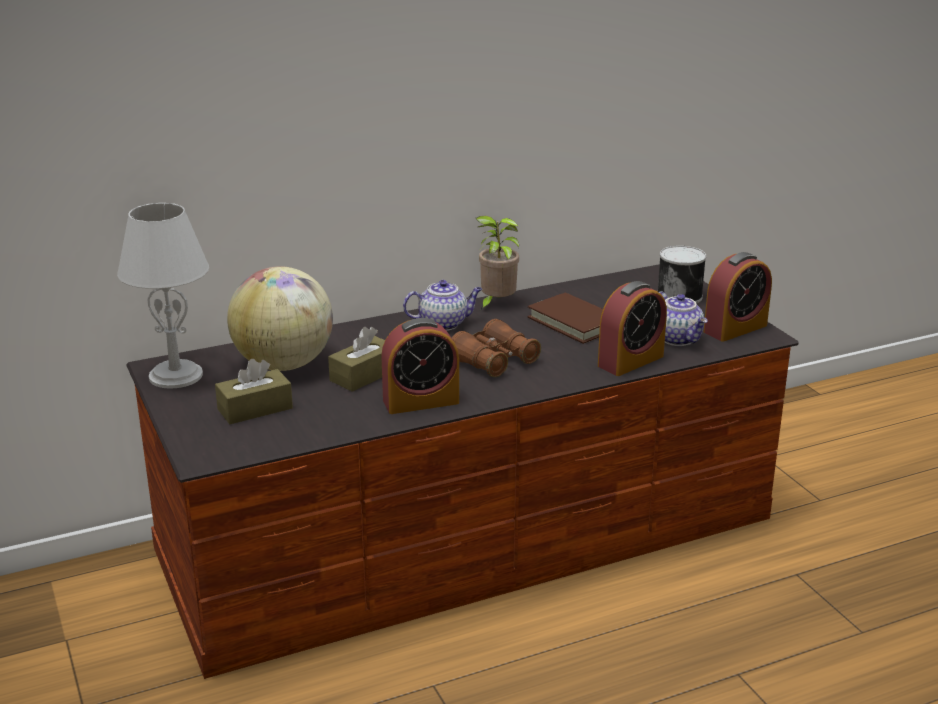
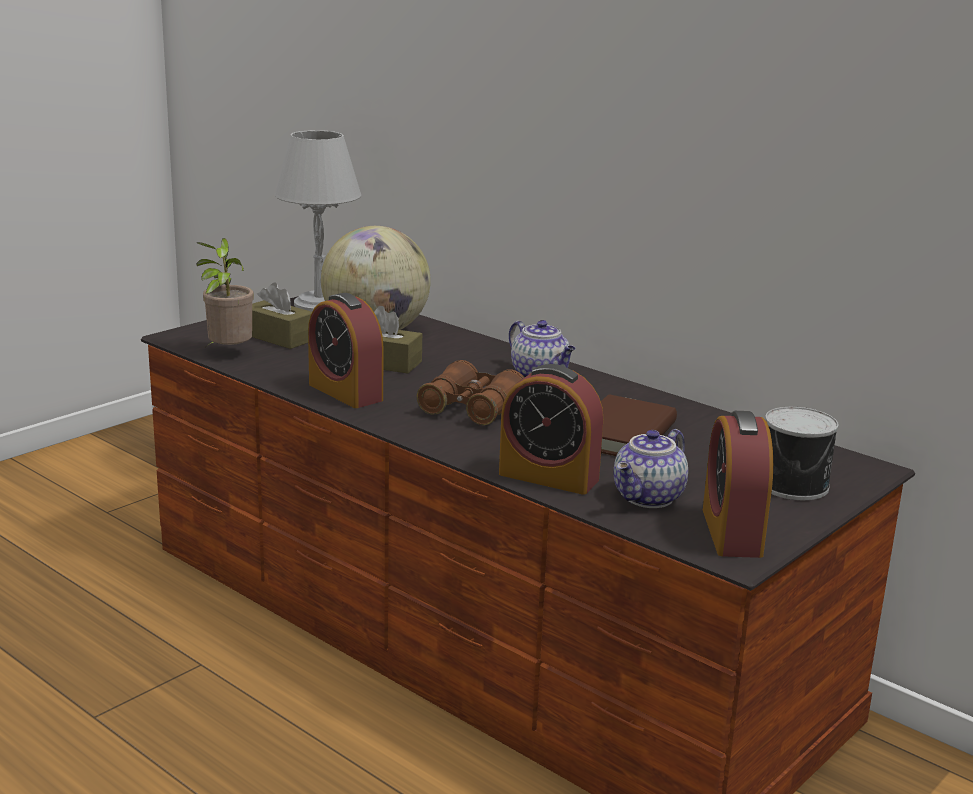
camera: 65 degrees right, 5 degrees down
(496, 304) = (623, 391): potted plant -> potted plant (228, 354)
(735, 328) = (731, 532): alarm clock -> alarm clock turned 60 degrees clockwise

